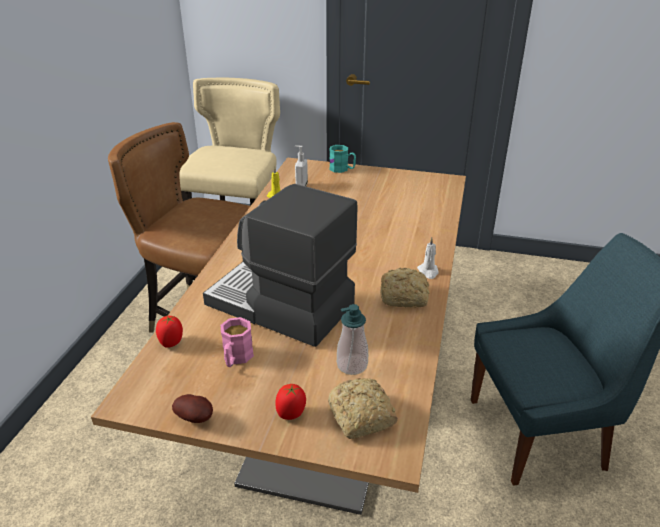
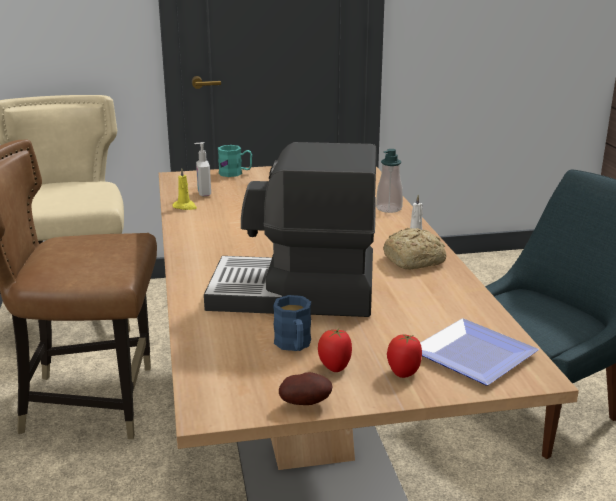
camera: 25 degrees left, 10 degrees down
(171, 342) = (203, 350): tomato -> tomato (334, 367)
(236, 358) = (294, 345): pink mug -> blue mug
(352, 365) = (421, 322): soap dispenser -> soap dispenser (389, 208)
(360, 418) = (474, 358): bread -> plate

